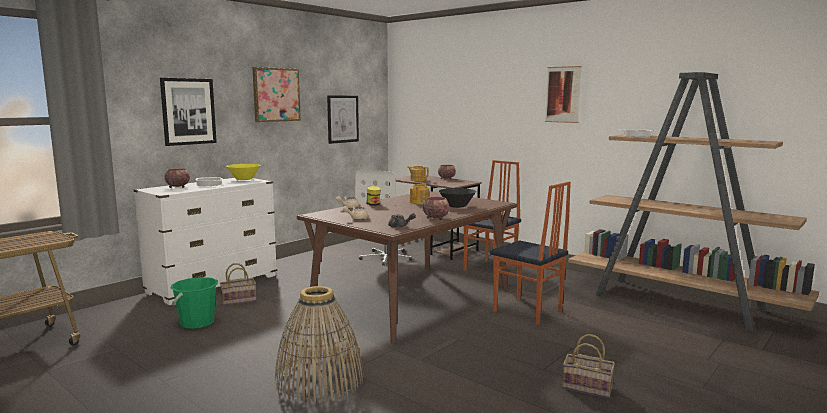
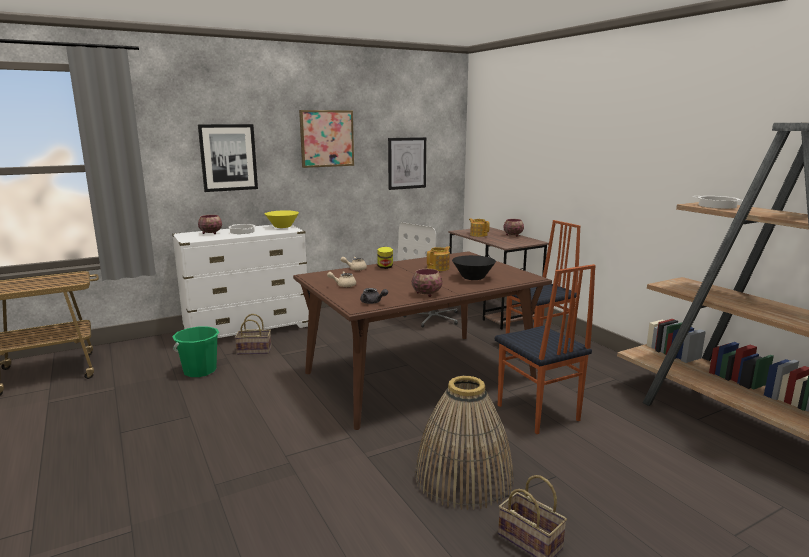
camera: 20 degrees right, 5 degrees up
(319, 380) = (249, 461): basket -> basket (463, 477)
(563, 94) = (643, 143): picture -> none

